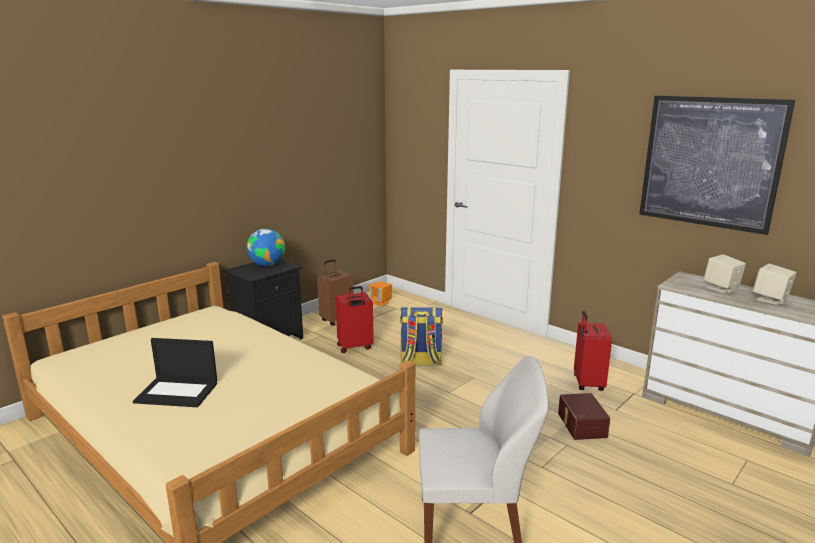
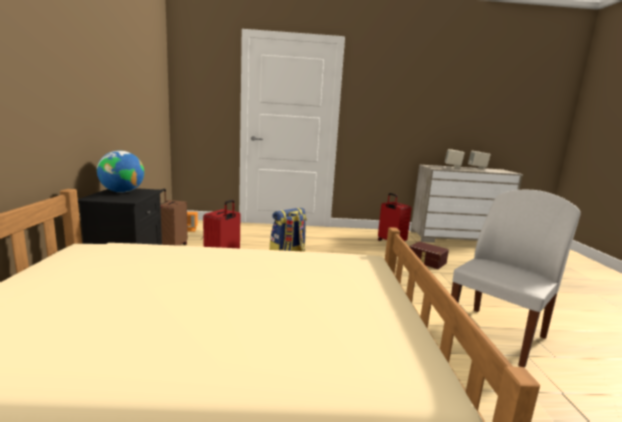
camera: 45 degrees left, 5 degrees down
(178, 392) = (219, 320): laptop -> none
(710, 162) = (434, 97): picture -> none

